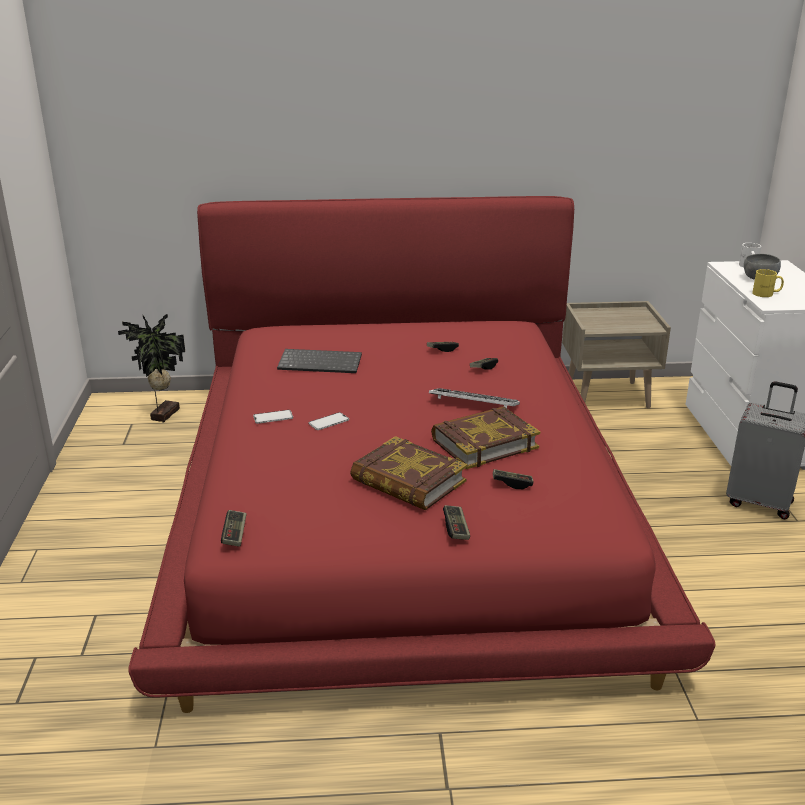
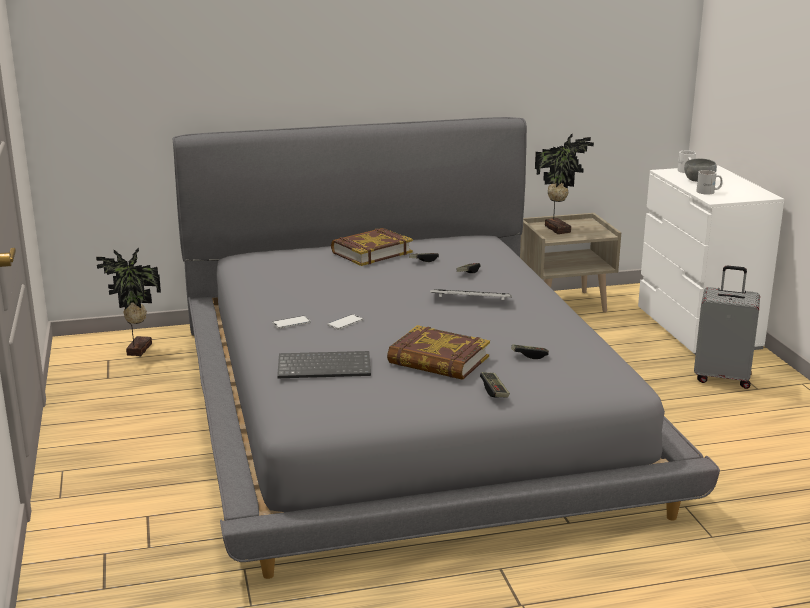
camera: 10 degrees left, 5 degrees down
(235, 534) = (302, 410): game controller -> none
(321, 363) = (315, 277): keyboard -> keyboard (325, 367)
(402, 506) = (405, 406): red bed -> grey bed
(484, 443) = (493, 328): book -> book (371, 252)
(605, 318) = (559, 229): none -> potted plant
(766, 294) = (709, 192): yellow mug -> white mug

